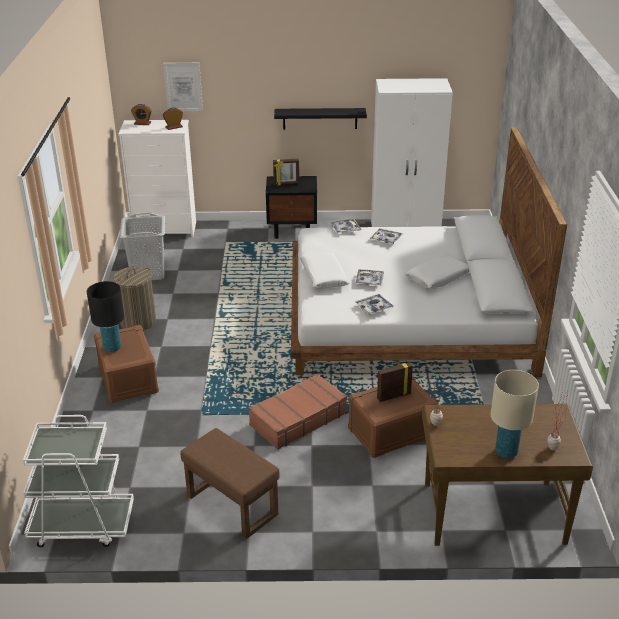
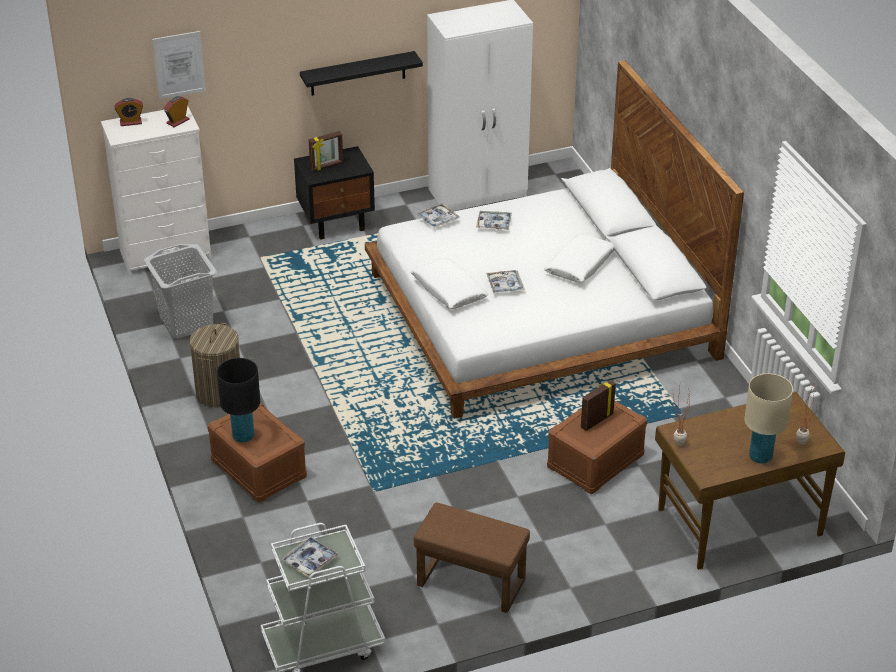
camera: 20 degrees left, 5 degrees up
(297, 419) = (486, 470): brown suitcase -> none
(374, 307) = (529, 319): tray -> tray (310, 560)

